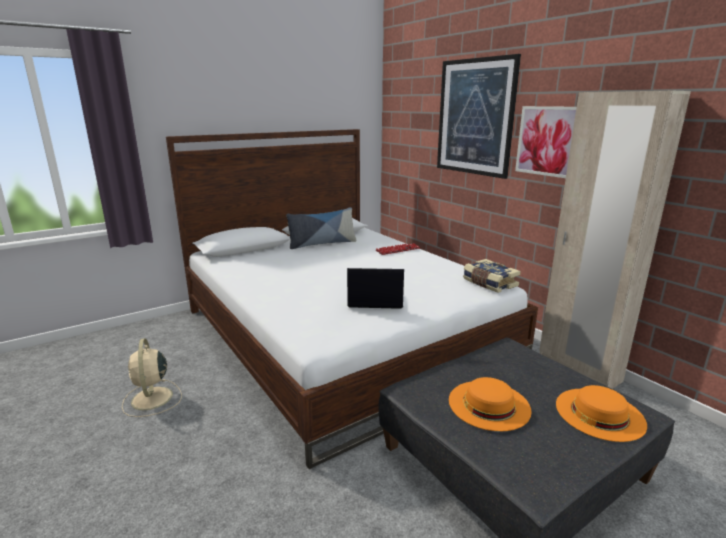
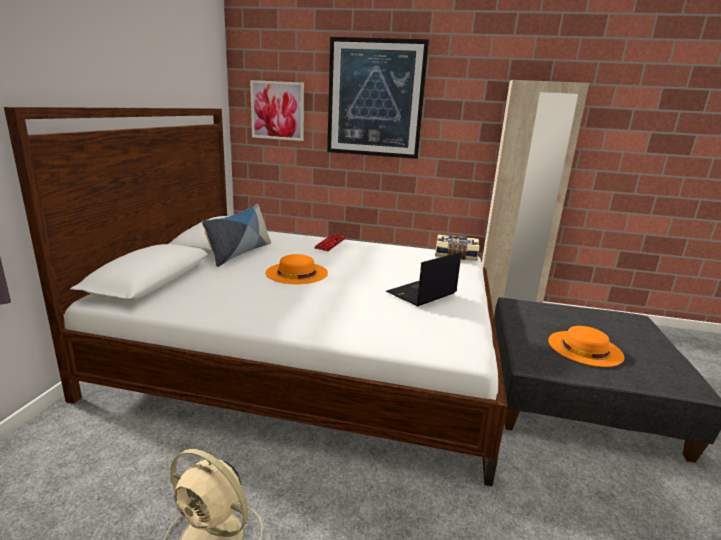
camera: 45 degrees left, 0 degrees up
(548, 141) = (461, 122): picture -> picture (277, 110)
(599, 413) = (626, 326): orange hat -> orange hat (297, 273)

